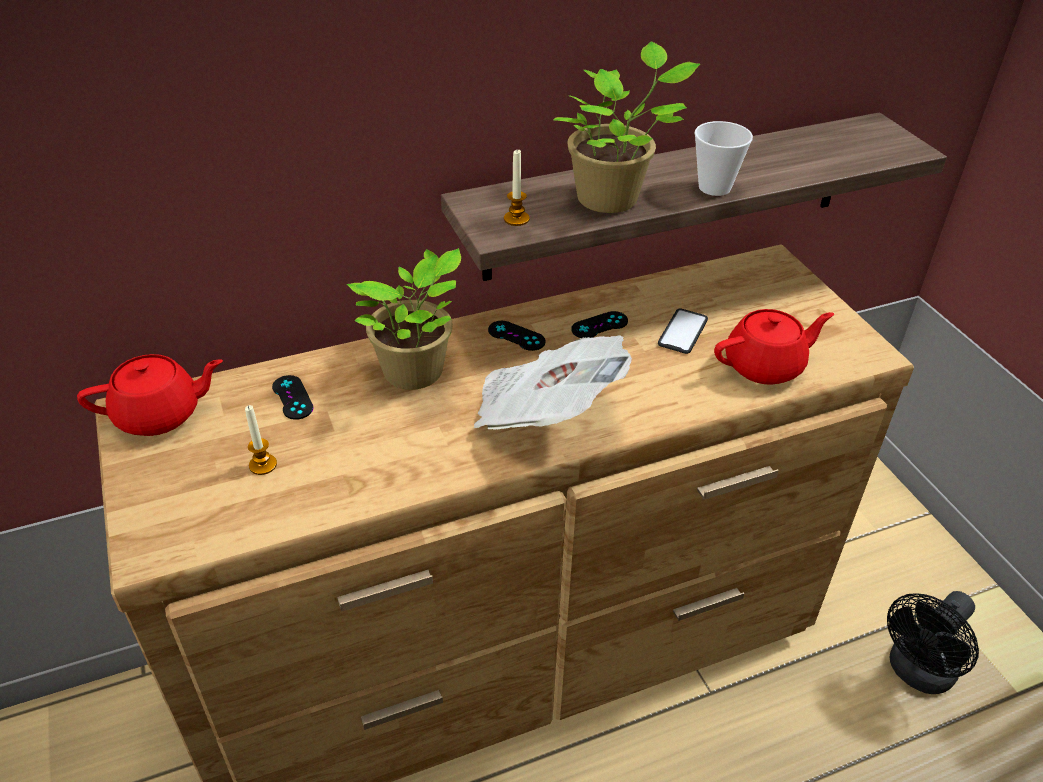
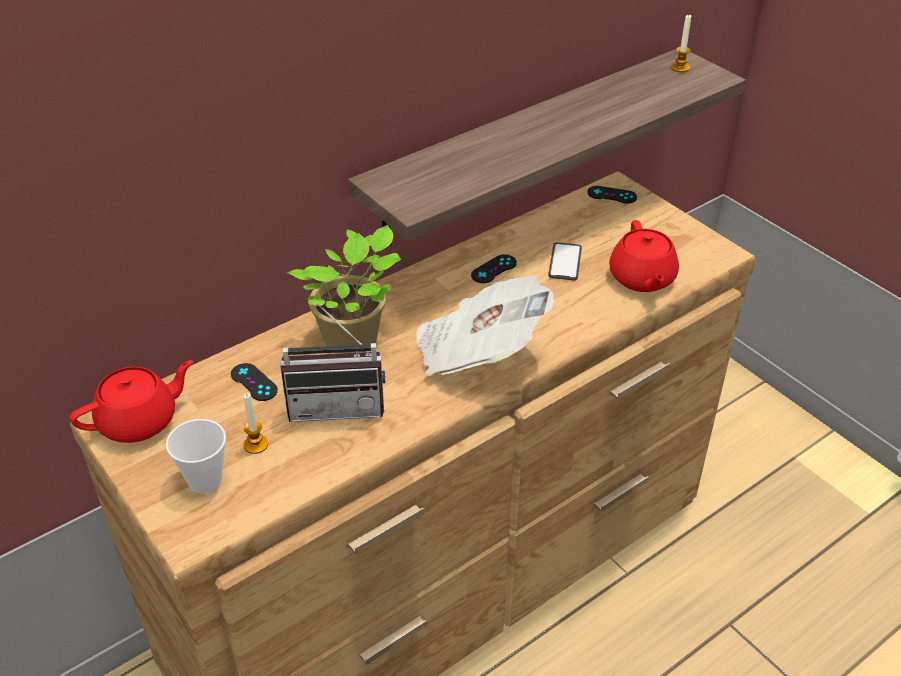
camera: 15 degrees left, 0 degrees up
(367, 440) = (337, 405): none -> radio
(516, 219) = (424, 190): candle -> candle (680, 68)
(516, 336) = (427, 291): black game controller -> black game controller (612, 195)
(612, 198) = (496, 159): potted plant -> none
(714, 187) = (575, 136): cup -> cup (205, 480)
(765, 366) = (642, 279): red teapot -> red teapot turned 120 degrees clockwise
(916, 673) = (788, 517): black fan -> none

